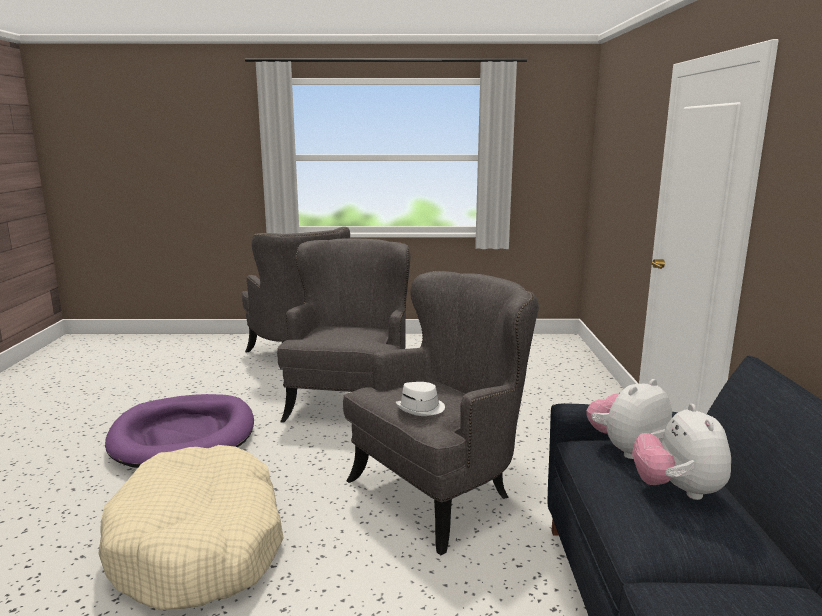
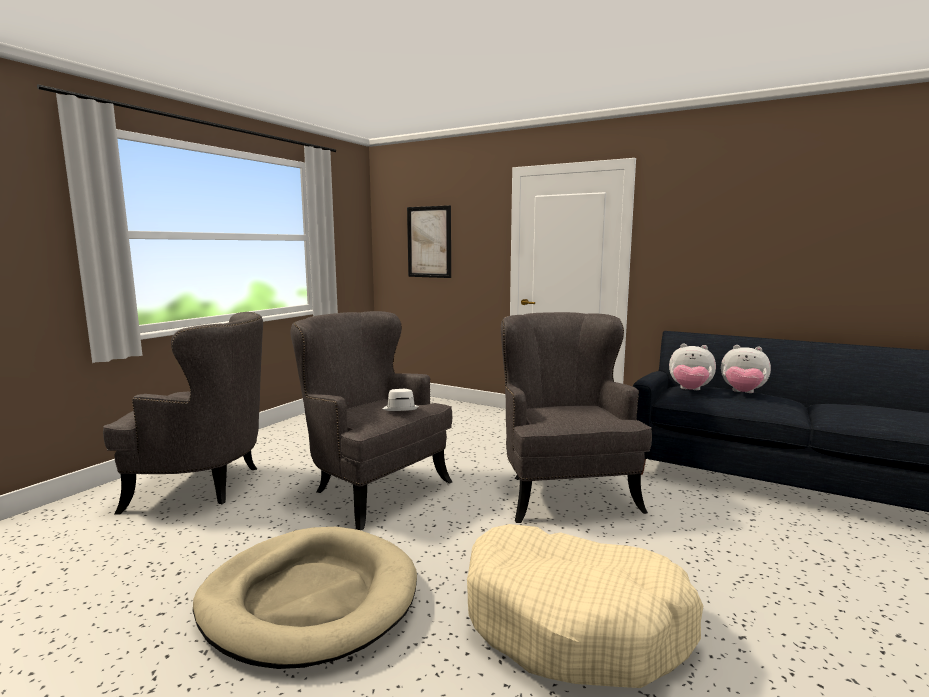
camera: 60 degrees left, 5 degrees down
(184, 436) = (309, 599): purple dog bed -> beige dog bed
(421, 408) = (592, 416): white hat -> white hat (400, 408)
(616, 166) = (429, 242): none -> picture
(626, 449) = (689, 390): plush toy -> plush toy turned 60 degrees counterclockwise

